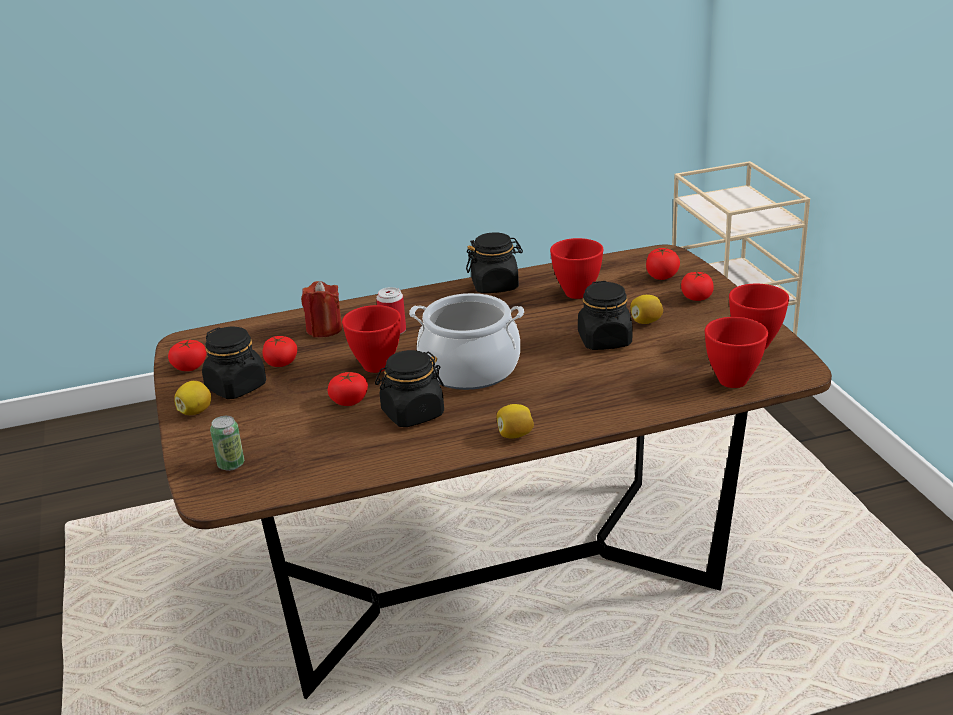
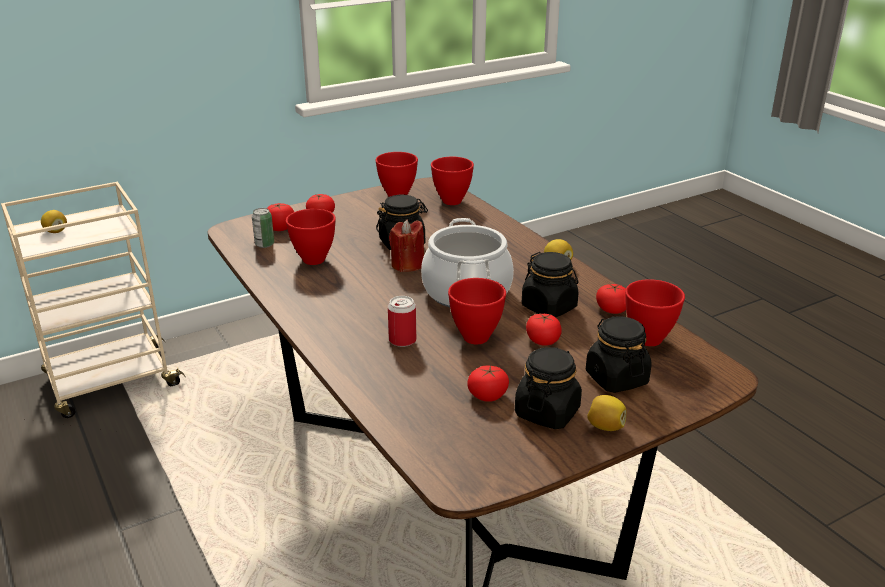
camera: 105 degrees left, 0 degrees up
(189, 366) = (518, 460): tomato -> tomato (612, 309)
(231, 464) = (675, 380): can -> can (264, 244)
(312, 466) = (649, 338): none -> red bowl
(324, 329) = (406, 383): red candle -> red candle (407, 265)
(495, 285) = (295, 299): black jar -> black jar (616, 378)
(646, 321) = (366, 230): lemon -> lemon (55, 231)

